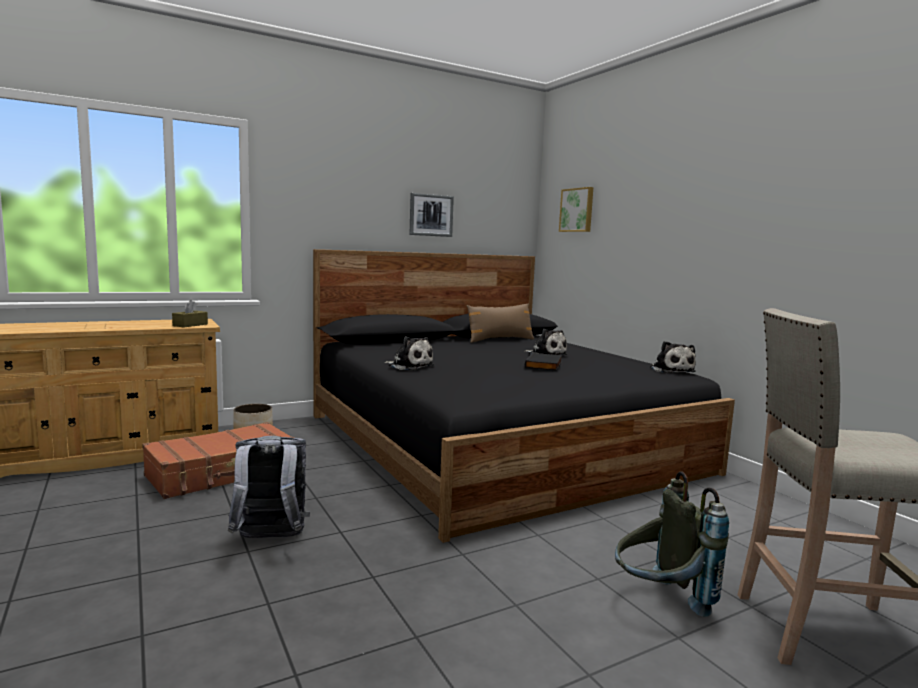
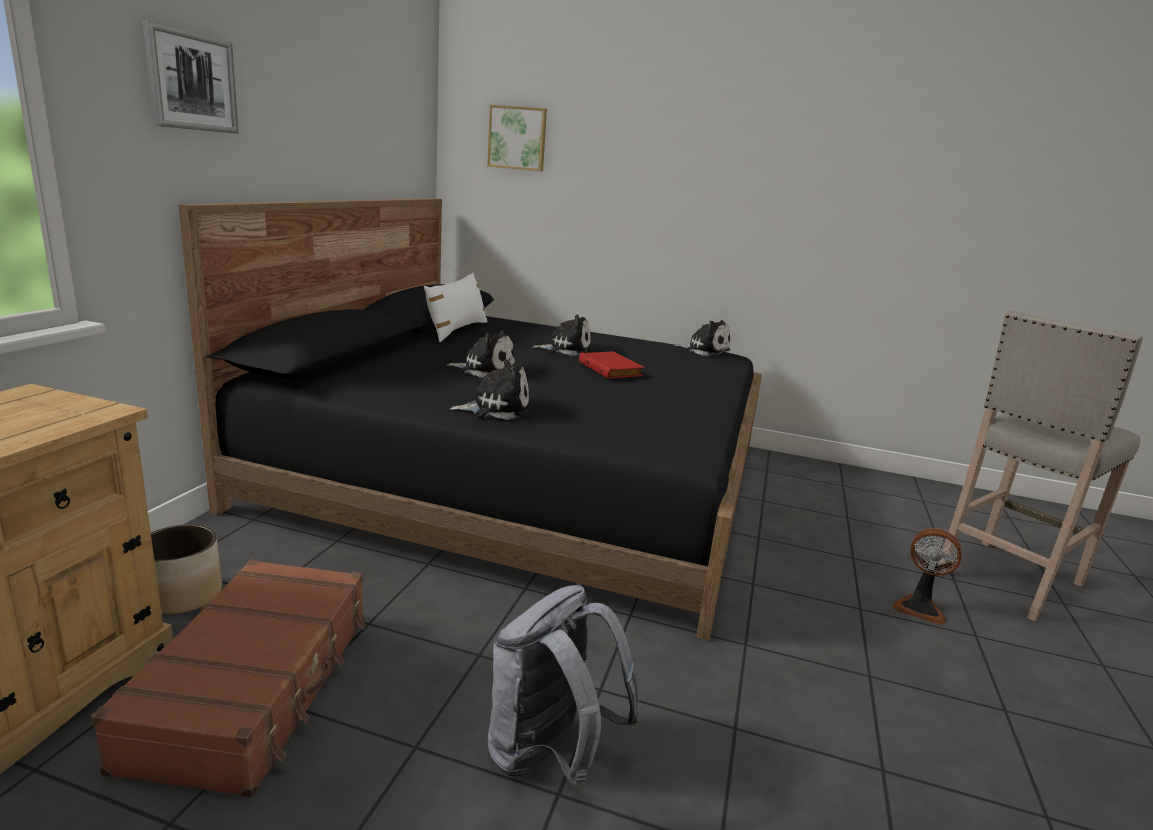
camera: 45 degrees left, 10 degrees up
(190, 325) = (60, 417): brown tissue box -> none
(431, 215) = (332, 135): picture -> picture (191, 81)
(455, 354) = (484, 369): none -> plush toy
(499, 340) = (456, 330): brown pillow -> white pillow
(545, 365) = (612, 369): black book -> red book
(659, 602) = (919, 608): grey backpack -> fan

